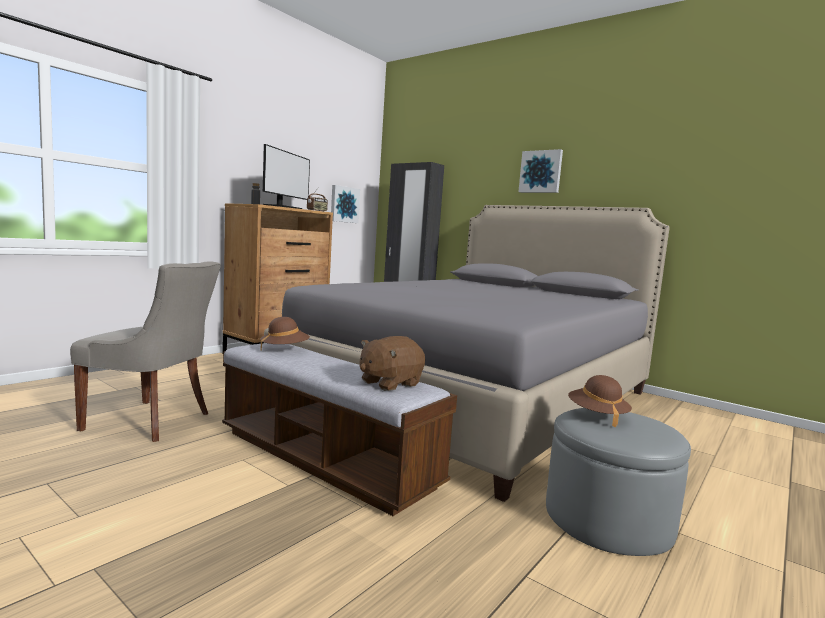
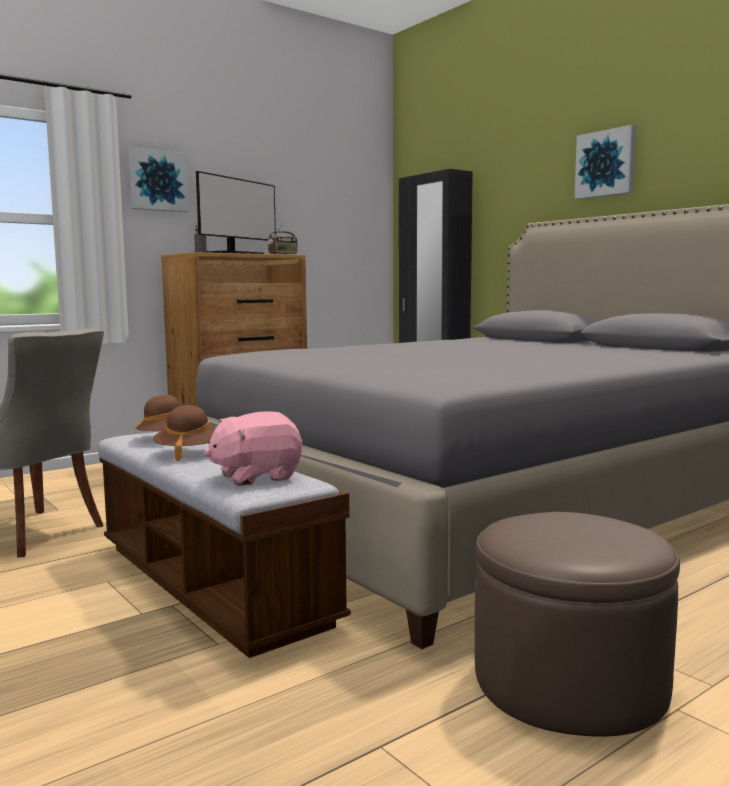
camera: 15 degrees right, 0 degrees up
(344, 204) = (338, 243): picture -> picture (158, 181)
(389, 383) = (256, 477): brown plush toy -> pink plush toy
(597, 415) = (545, 522): brown hat -> brown hat (189, 453)
(608, 519) = (569, 682): grey ottoman -> brown ottoman

